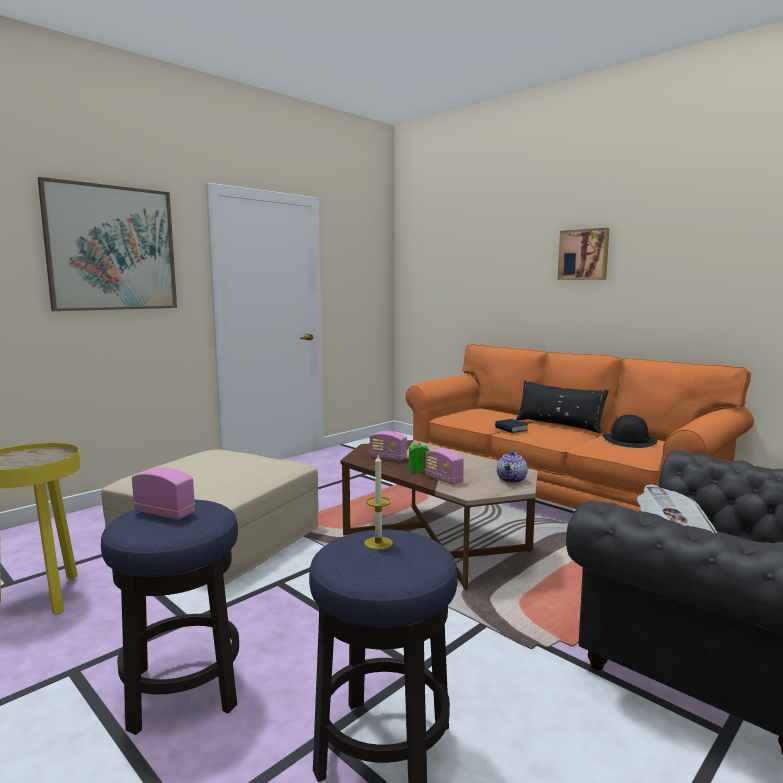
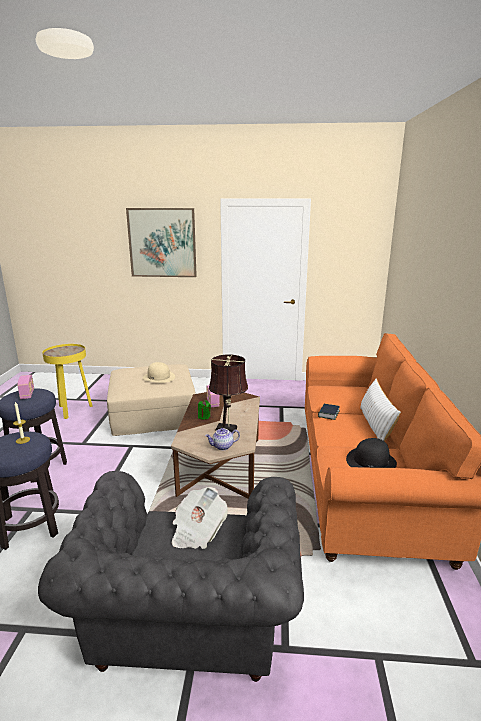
camera: 50 degrees right, 10 degrees up
(234, 463) = (159, 377): none -> beige hat
(443, 479) = (196, 428): radio -> none
(472, 468) = (228, 429): none -> brown table lamp
(559, 425) = (375, 425): black pillow -> white pillow
(584, 254) = (454, 274): picture -> none

